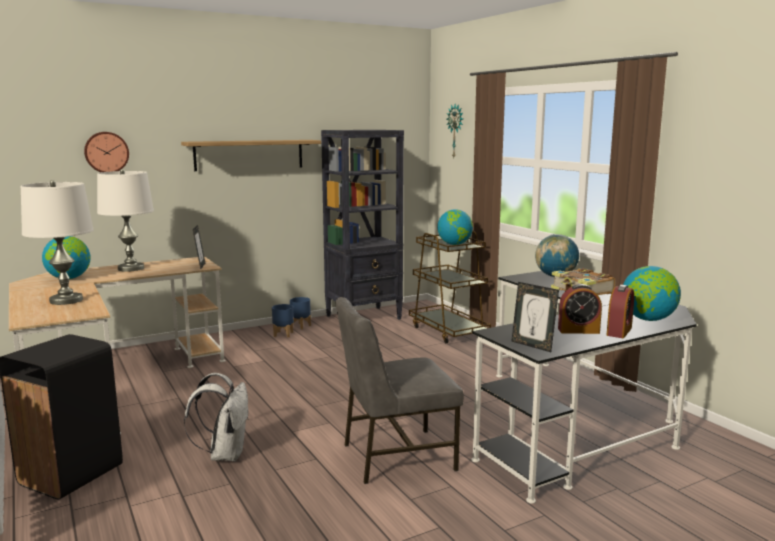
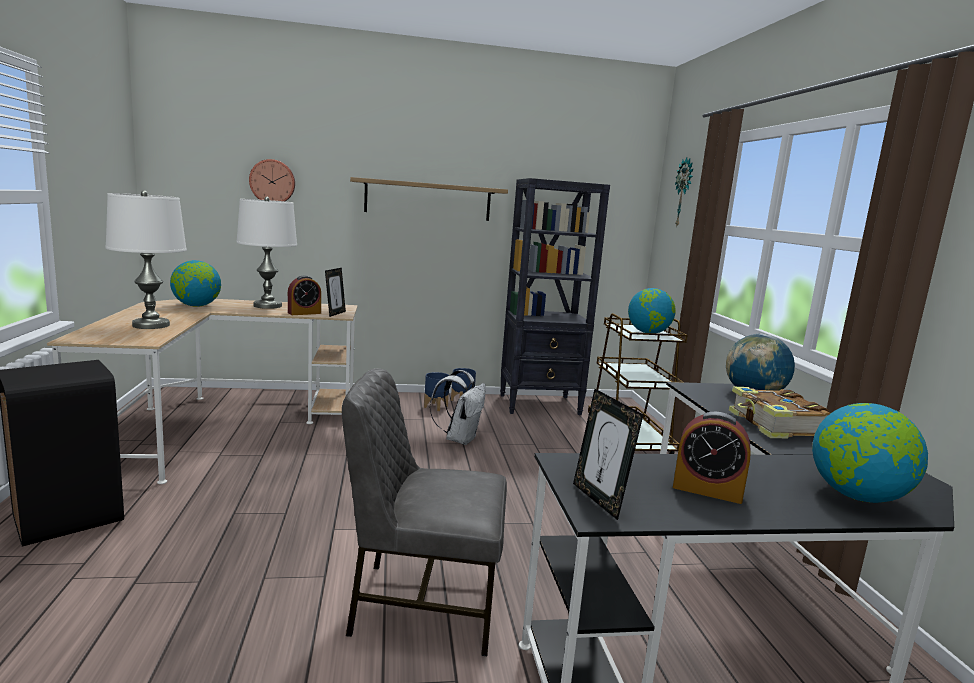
camera: 20 degrees right, 0 degrees up
(225, 454) = (234, 539): white backpack -> white backpack (459, 439)
(619, 331) = (781, 508): alarm clock -> alarm clock (304, 313)

